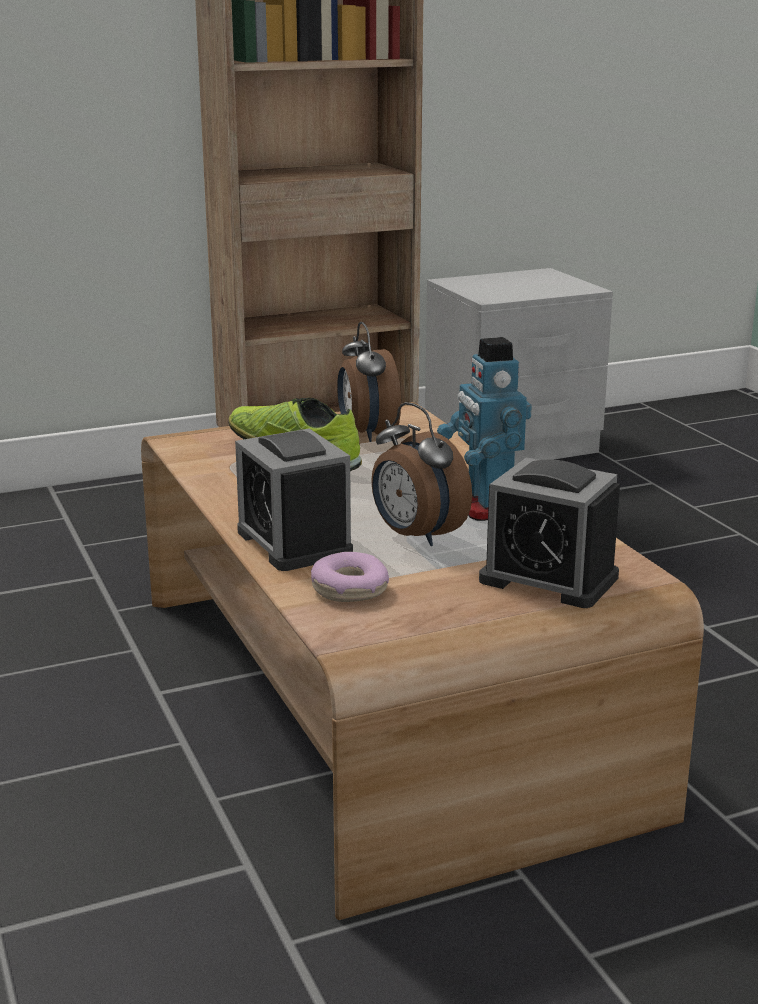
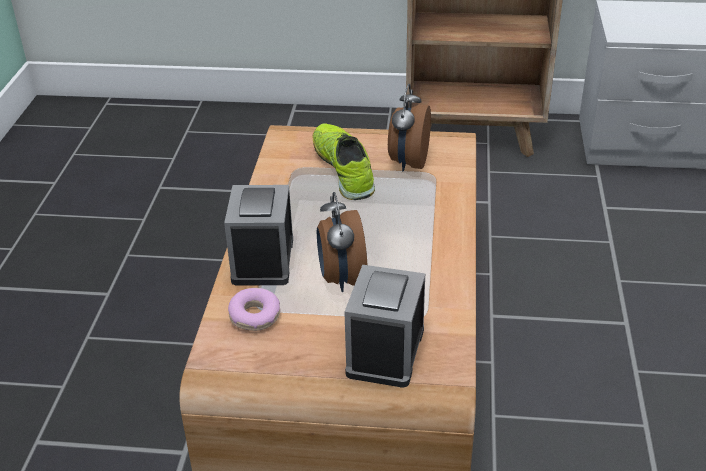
camera: 30 degrees right, 15 degrees up
(486, 508) = (414, 265): toy robot -> none
(548, 579) = (385, 351): alarm clock -> alarm clock turned 45 degrees clockwise

